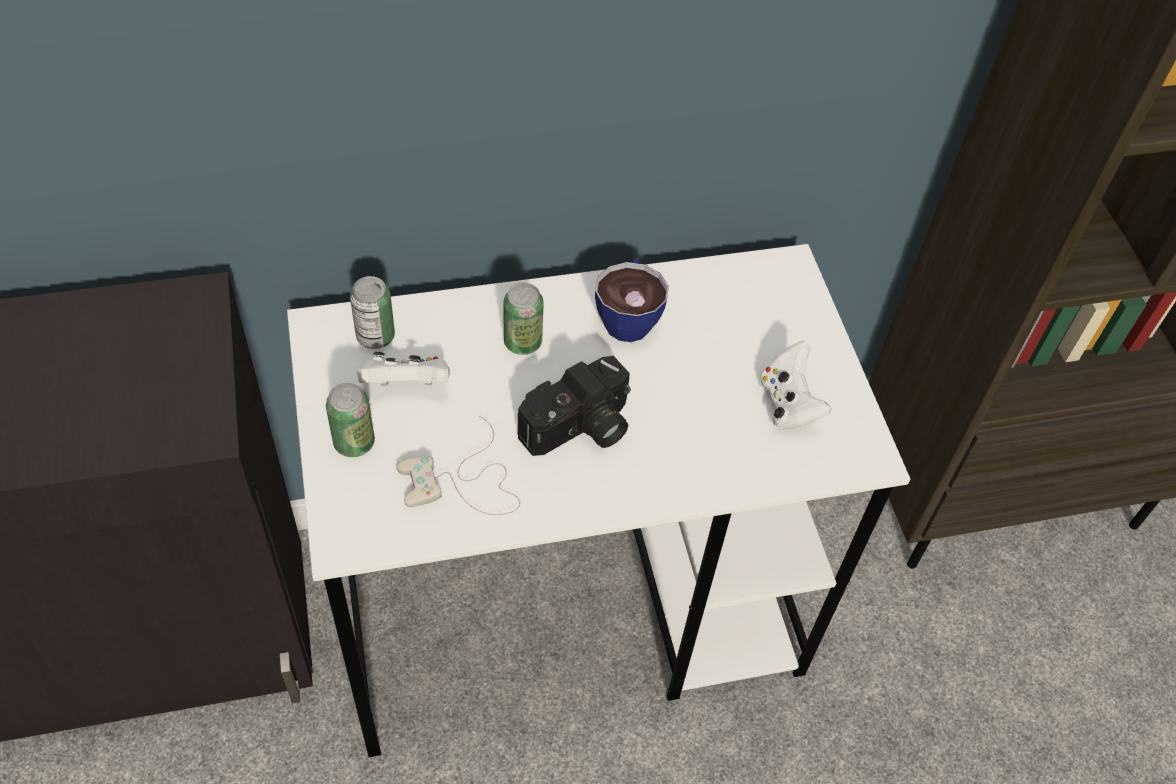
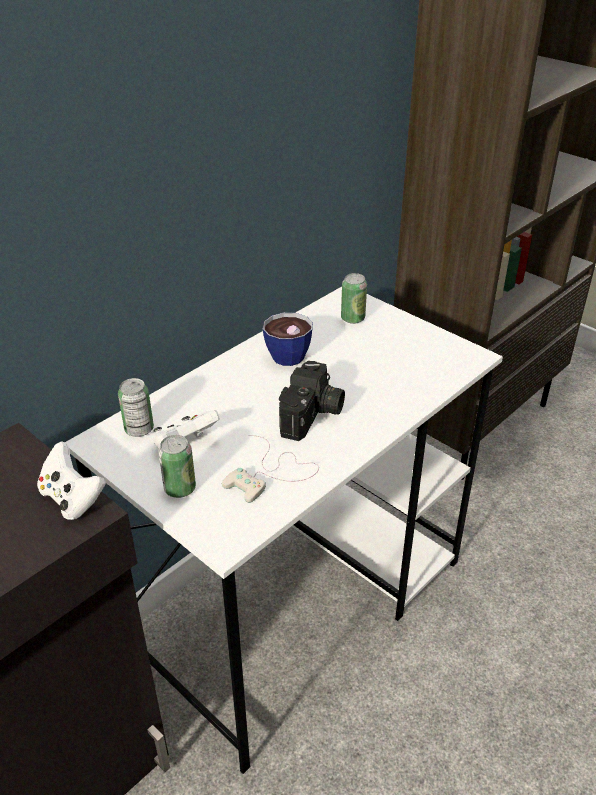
camera: 30 degrees left, 15 degrees down
(522, 342) = (236, 391): can -> can (352, 318)
(788, 404) = (410, 353): white game controller -> white game controller (72, 499)

